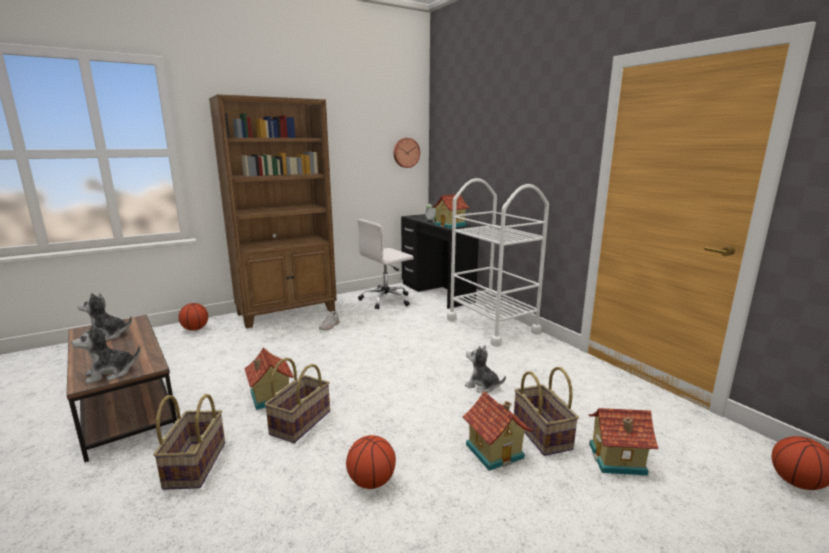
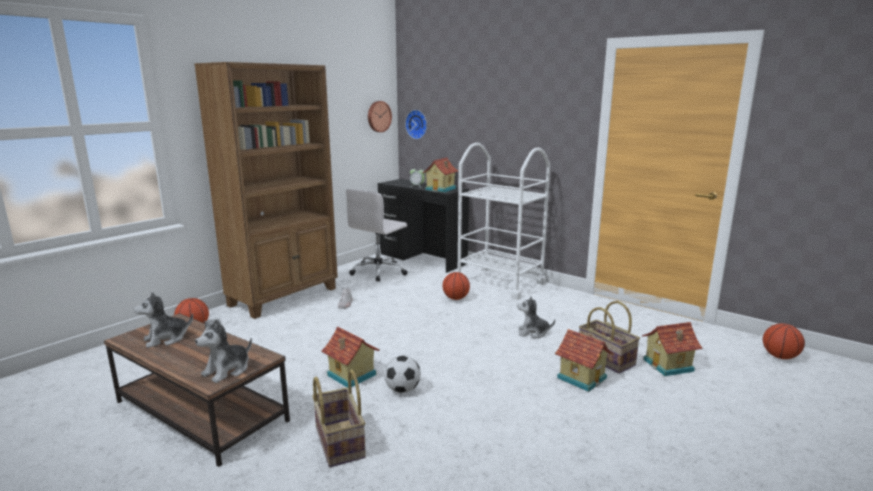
camera: 20 degrees left, 0 degrees up
(300, 422) = (402, 390): basket -> football
(371, 482) = (508, 419): basketball -> basketball (455, 298)
(442, 161) = (417, 124): none -> wall clock

